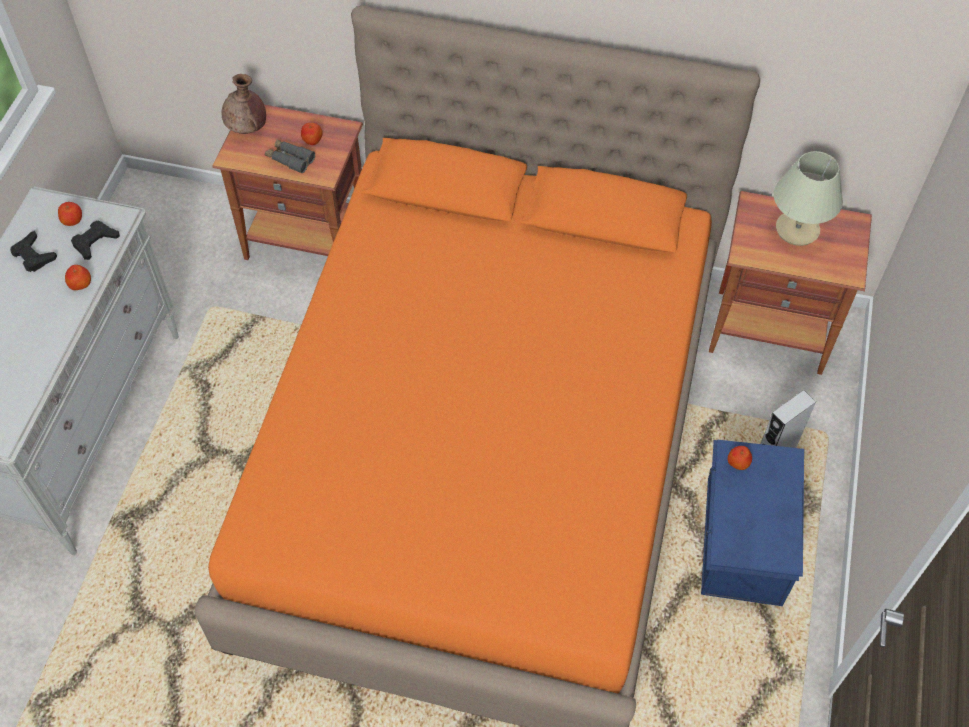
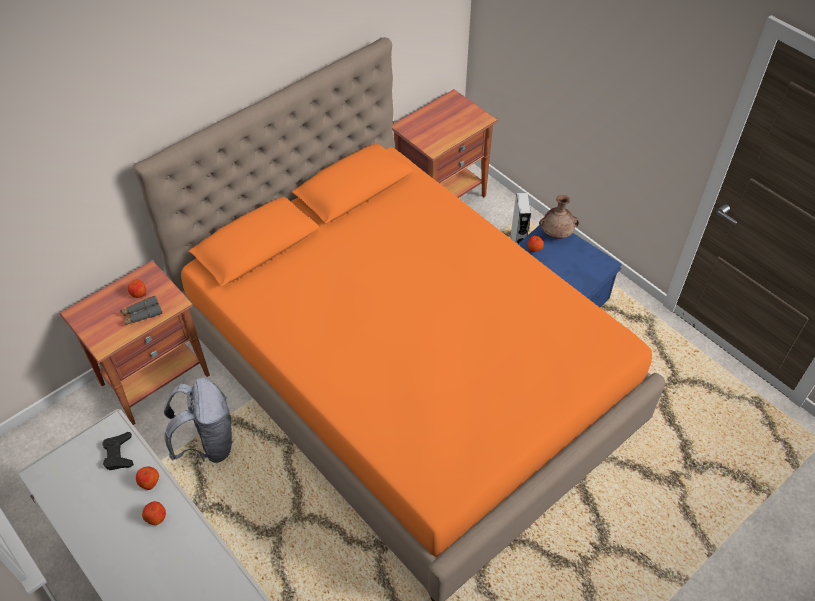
camera: 55 degrees left, 5 degrees down
(33, 255) = (90, 501): black game controller -> none
(72, 220) = (81, 459): apple -> apple (156, 517)
(248, 129) = (88, 324): brown vase -> brown vase (557, 234)
(268, 332) = (208, 444): none -> grey backpack
(797, 230) = (437, 120): beige table lamp -> none

